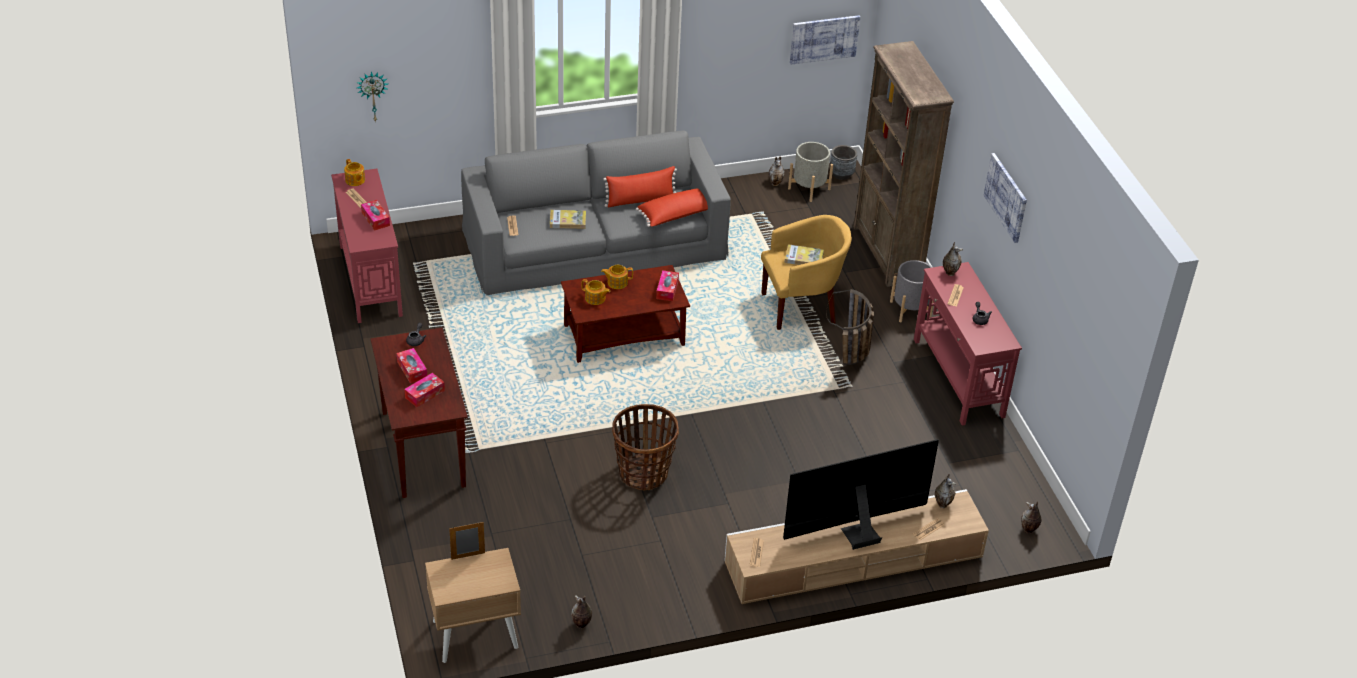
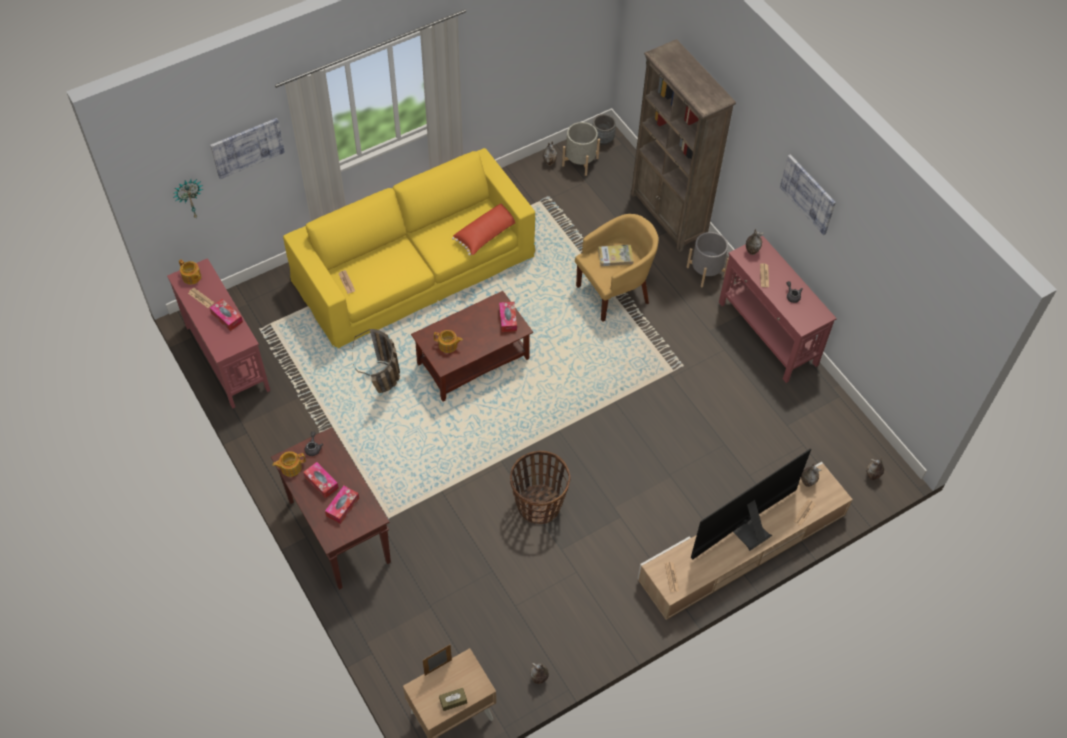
camera: 15 degrees left, 15 degrees up
(471, 587) = (453, 701): none -> brown tissue box
(567, 221) = (394, 264): book -> none
(594, 243) = (414, 267): grey sofa -> yellow sofa
(617, 282) = (461, 323): teapot -> teapot (290, 467)
(640, 200) = (451, 225): red pillow -> none
(824, 39) = (579, 35): picture -> picture (247, 147)
(851, 358) = (673, 335): basket -> basket (384, 384)

